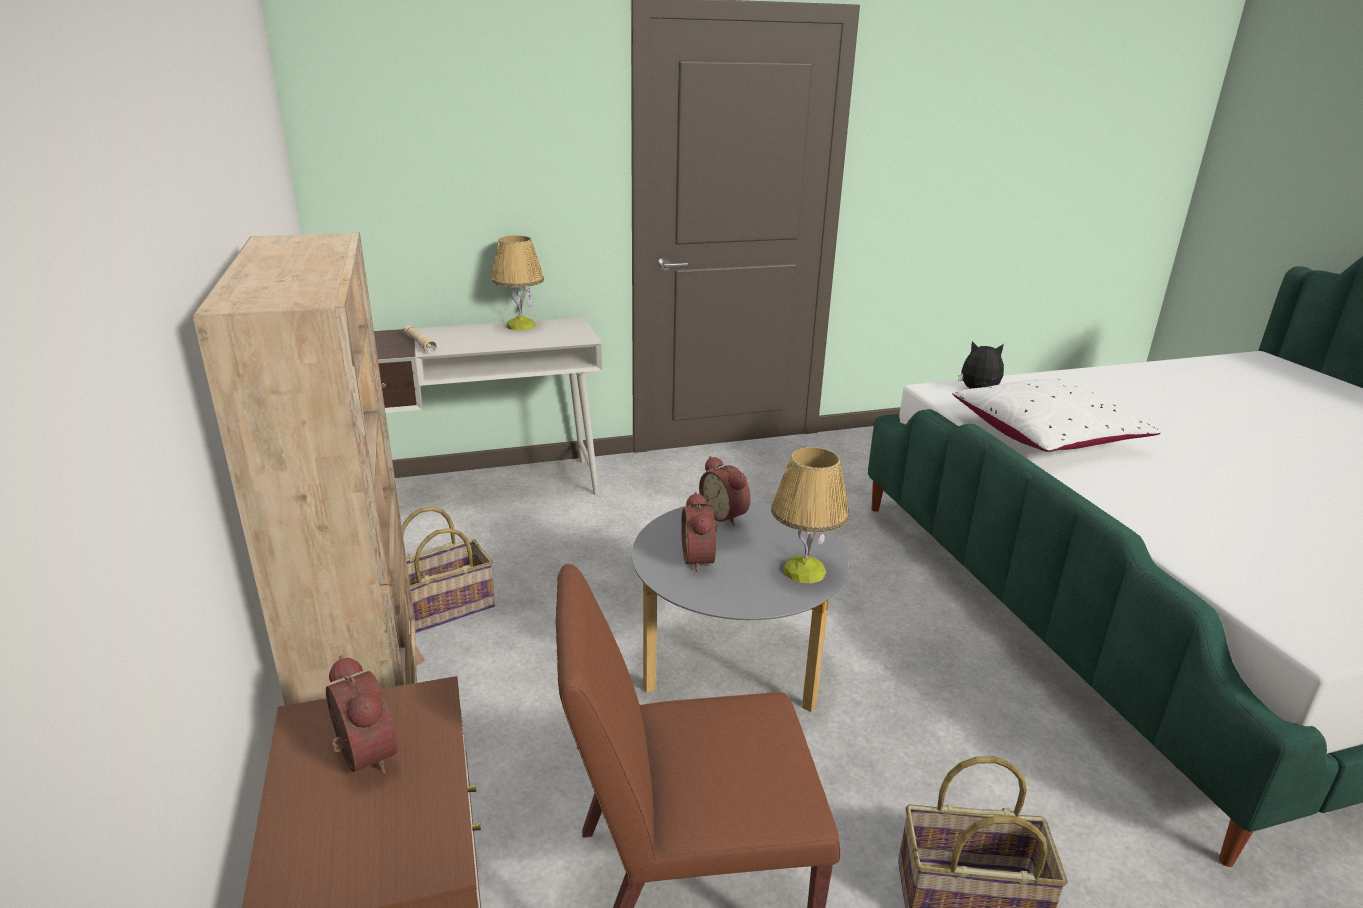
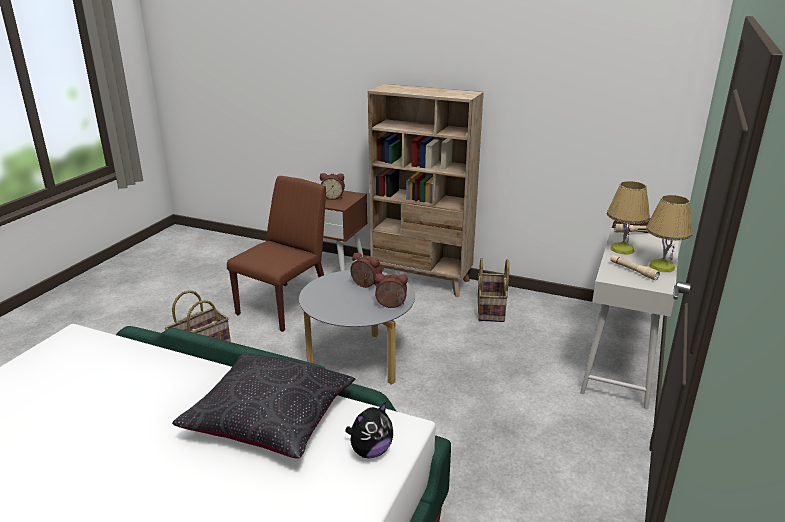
camera: 130 degrees right, 0 degrees up
(550, 333) = (633, 271): none -> beige flashlight
(804, 571) = (321, 302): table lamp -> table lamp (622, 249)
(1045, 435) = (270, 419): white pillow -> black pillow

